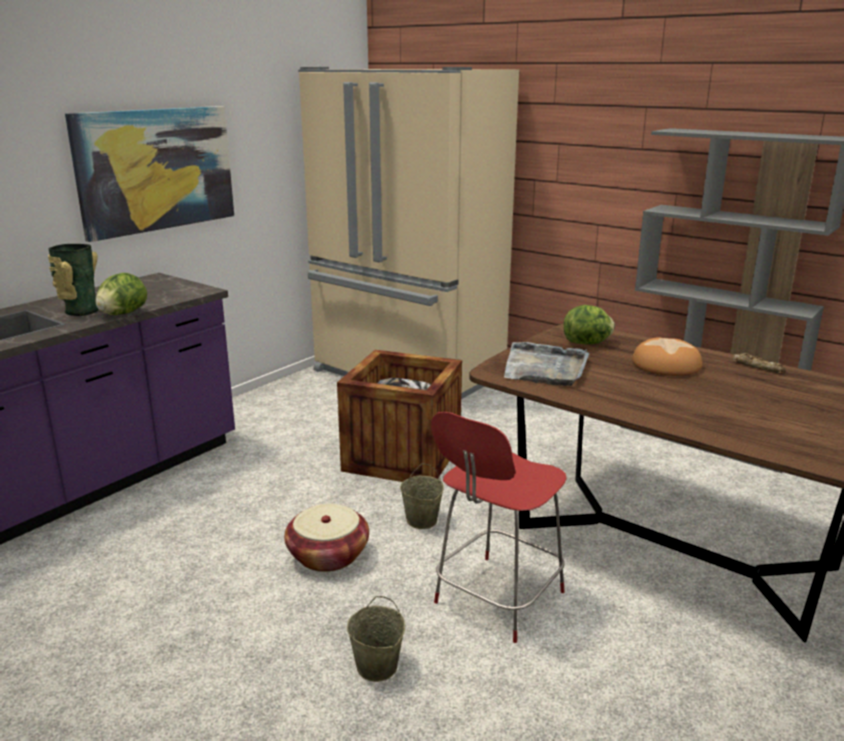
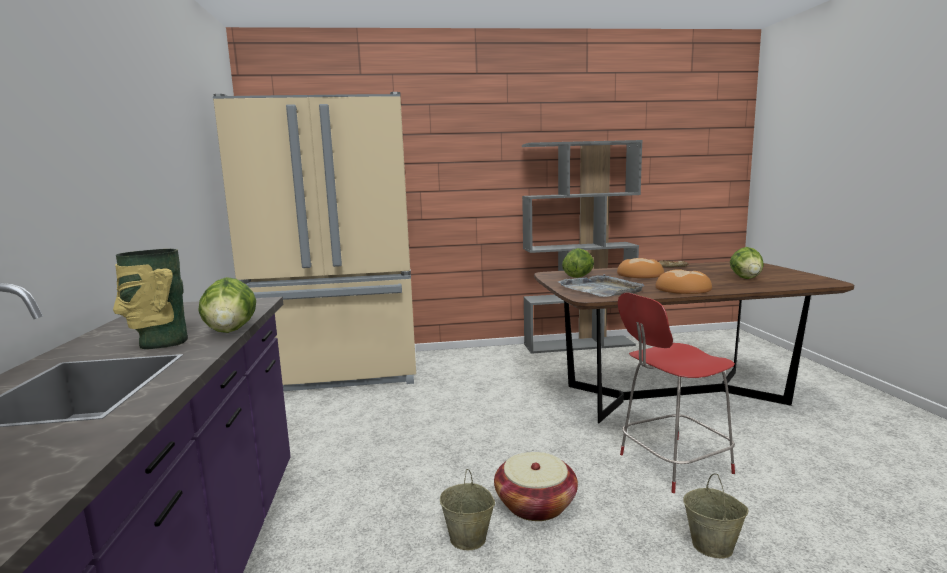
camera: 45 degrees left, 10 degrees down
(156, 170) = (129, 179): picture -> none
(402, 457) = (447, 420): crate -> none
(422, 521) = (542, 448): beige bucket -> beige bucket (469, 538)
(496, 599) = (671, 464): red chair -> red chair turned 75 degrees clockwise
(629, 402) = (683, 289): none -> bread
(779, 420) = (746, 278): none -> lettuce

